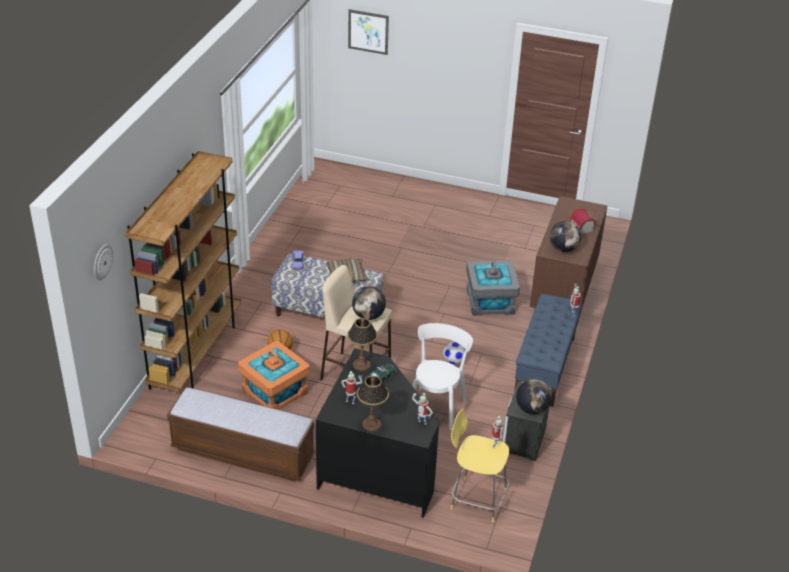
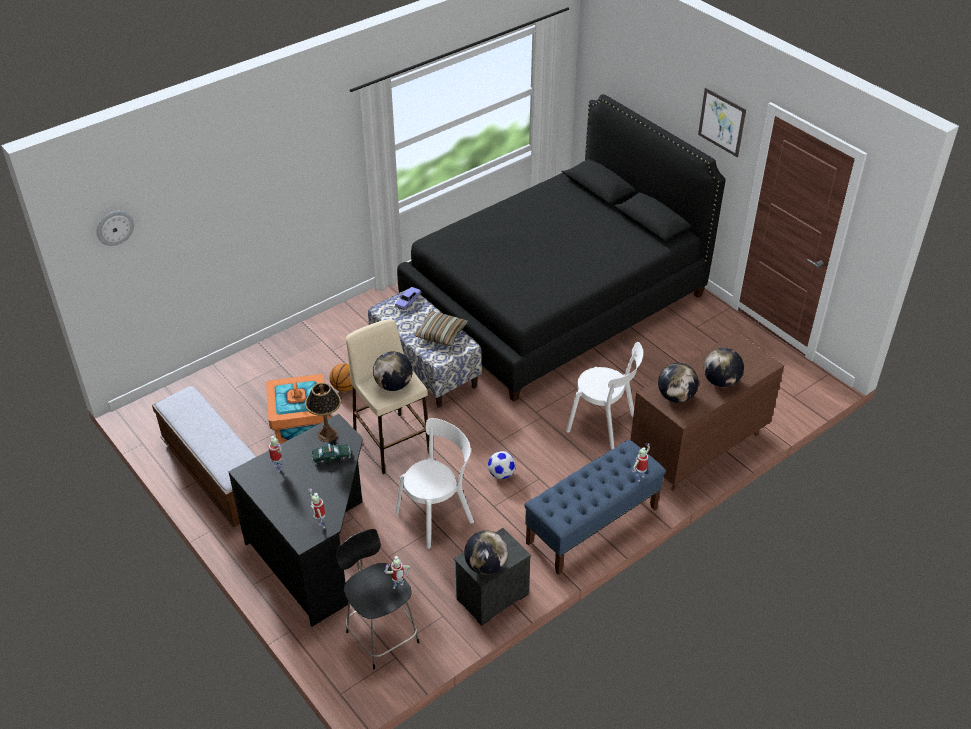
camera: 35 degrees right, 5 degrees up
(196, 352) = (271, 355): brown bookcase -> none
(368, 32) = (625, 68): picture -> picture (722, 122)
(371, 424) = (272, 502): table lamp -> none
(376, 232) = (554, 300): none -> black bed
(476, 499) = (381, 635): yellow stool -> black stool
(490, 301) = (604, 424): grey storage box -> white chair
(580, 229) = (720, 381): toy house -> globe

